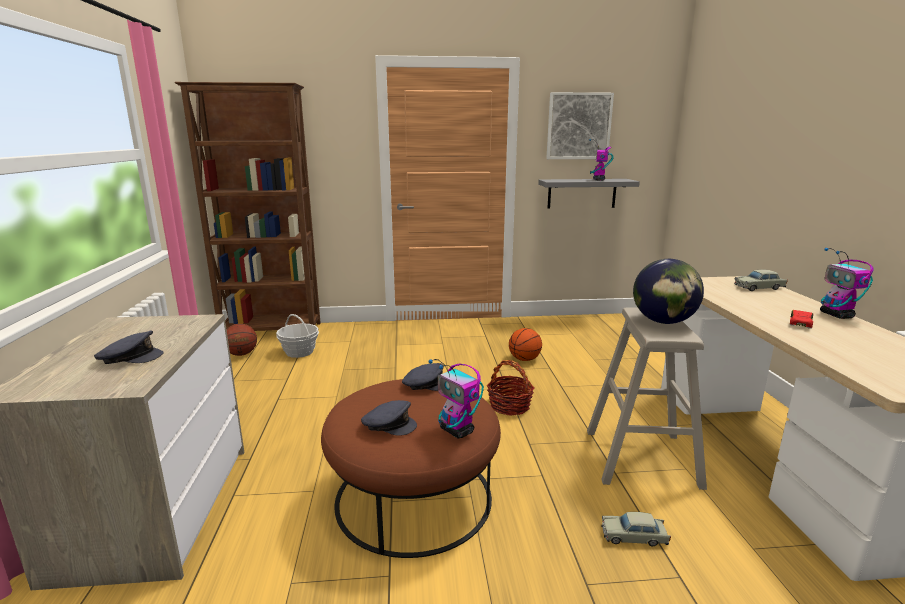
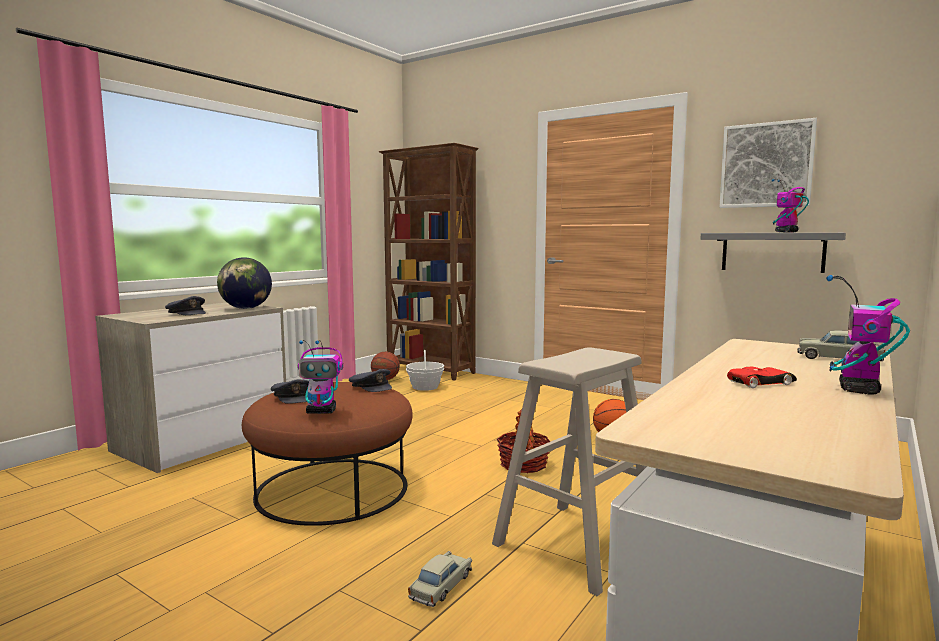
camera: 40 degrees right, 10 degrees down
(457, 431) = (322, 411): toy robot -> toy robot turned 90 degrees counterclockwise
(634, 536) = (440, 586): beige toy car -> beige toy car turned 75 degrees clockwise
(663, 321) = (589, 359): globe -> globe (246, 308)

